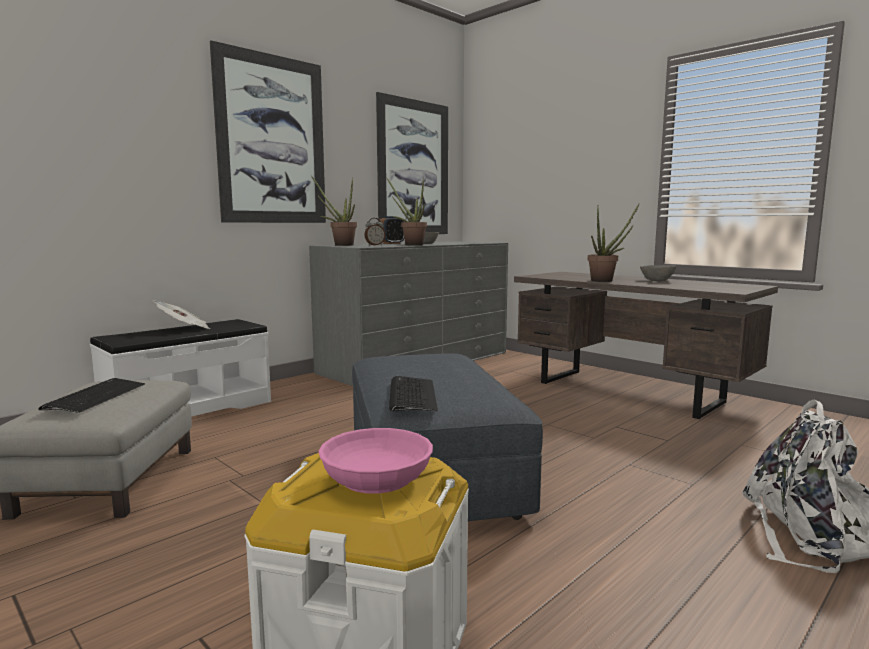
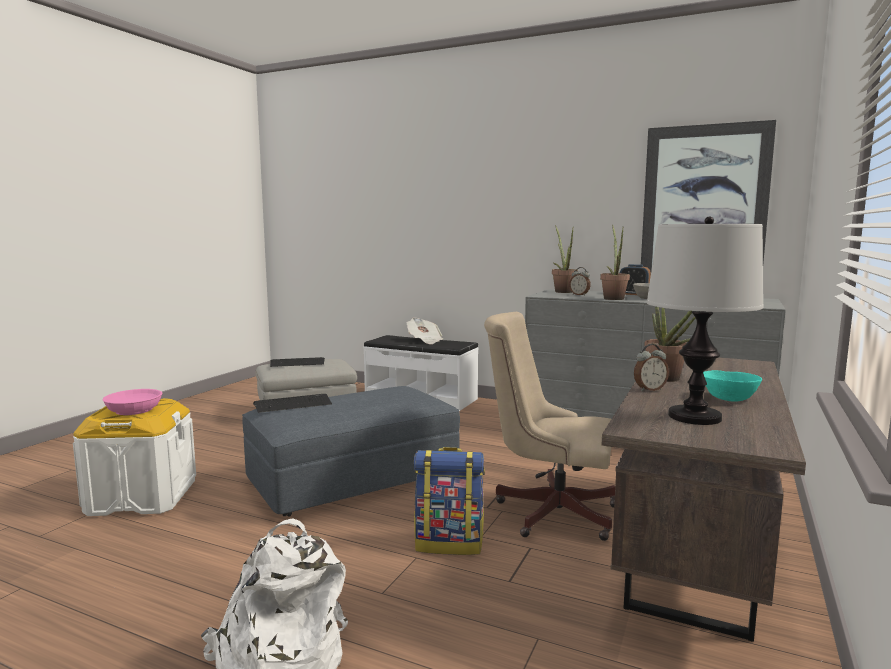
camera: 70 degrees right, 0 degrees up
(272, 140) = (523, 196): picture -> none
(554, 411) = (549, 511): none -> beige office chair
(604, 449) = (449, 543): none -> backpack
(633, 284) = (649, 389): none -> alarm clock
(656, 280) = (729, 398): grey bowl -> turquoise bowl
(700, 285) = (694, 416): none -> table lamp

